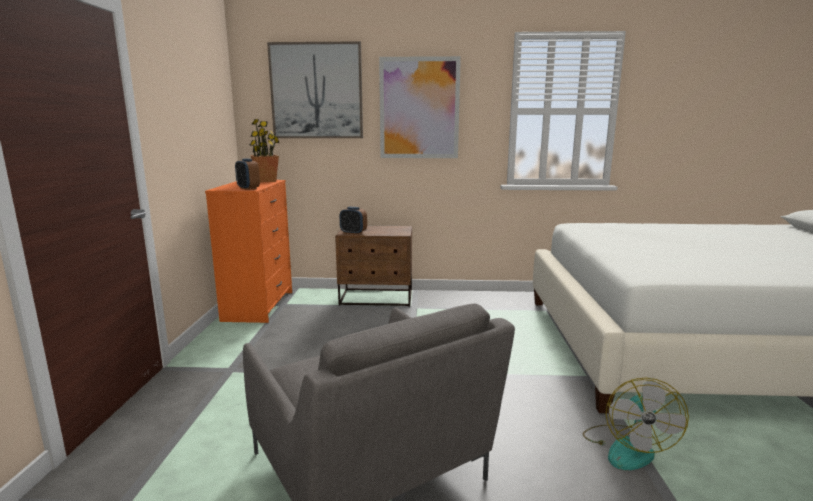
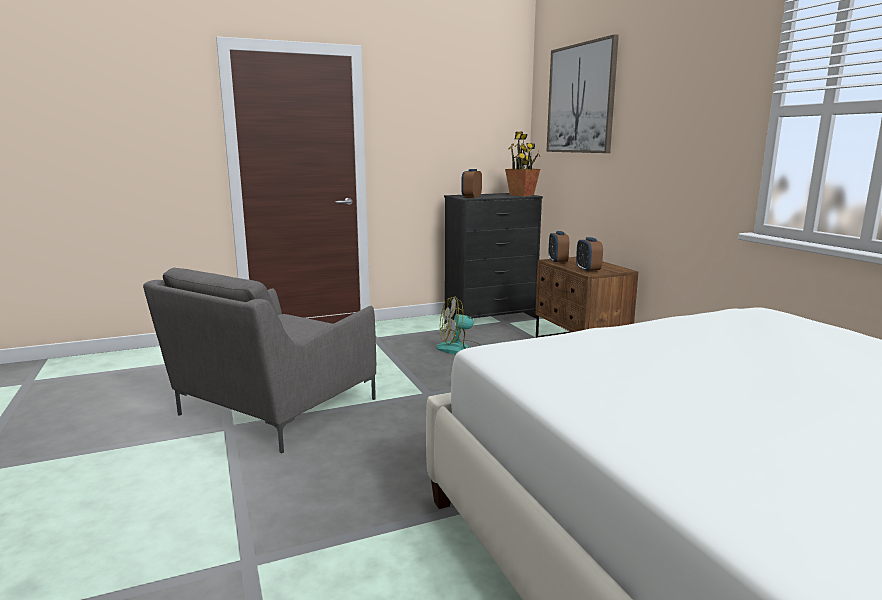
camera: 65 degrees right, 0 degrees up
(259, 306) = (490, 316): orange dresser -> black dresser
(392, 232) = (588, 270): none -> alarm clock
(419, 108) = (662, 113): picture -> none
(627, 447) = (371, 524): fan -> fan (460, 349)

